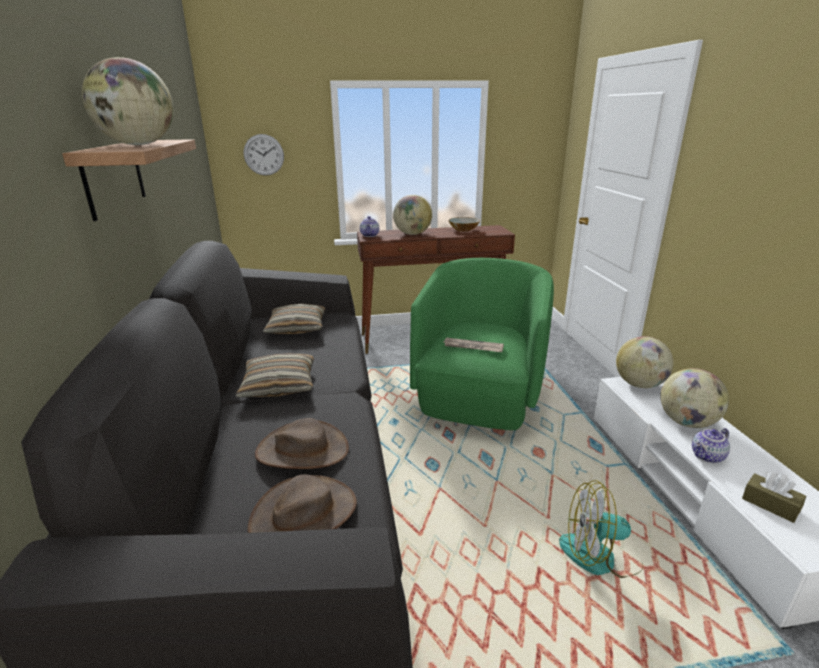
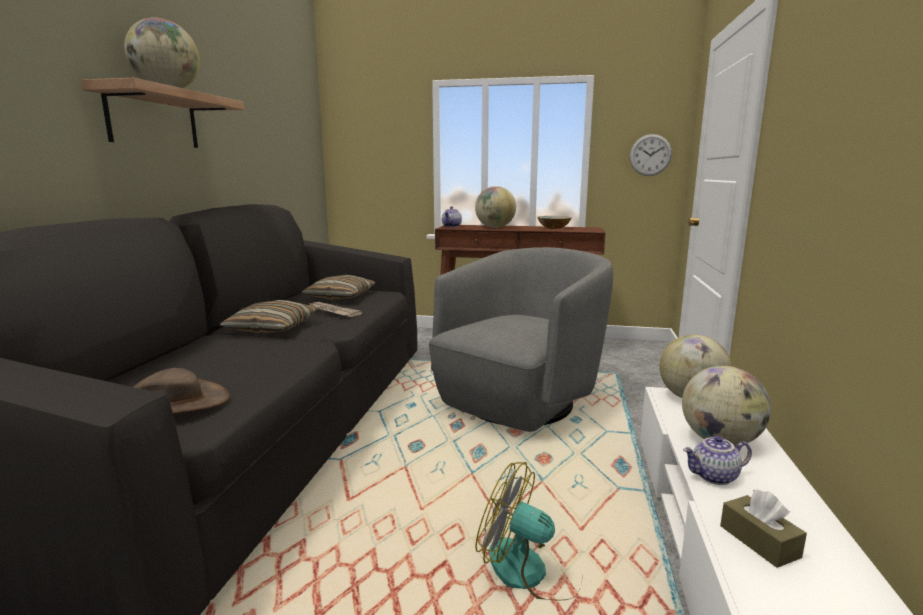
camera: 20 degrees right, 10 degrees down
(264, 155) = (369, 149): wall clock -> wall clock (650, 155)
(302, 450) = (230, 368): brown hat -> none
(472, 347) = (493, 328): newspaper -> newspaper (332, 311)
(479, 398) = (520, 401): green armchair -> grey armchair

